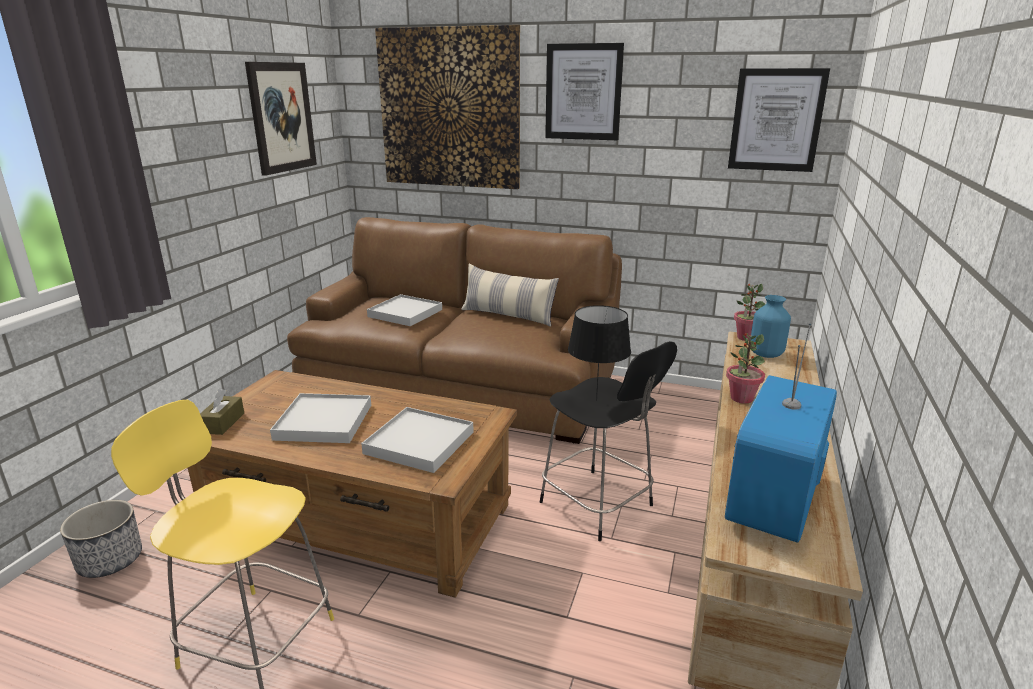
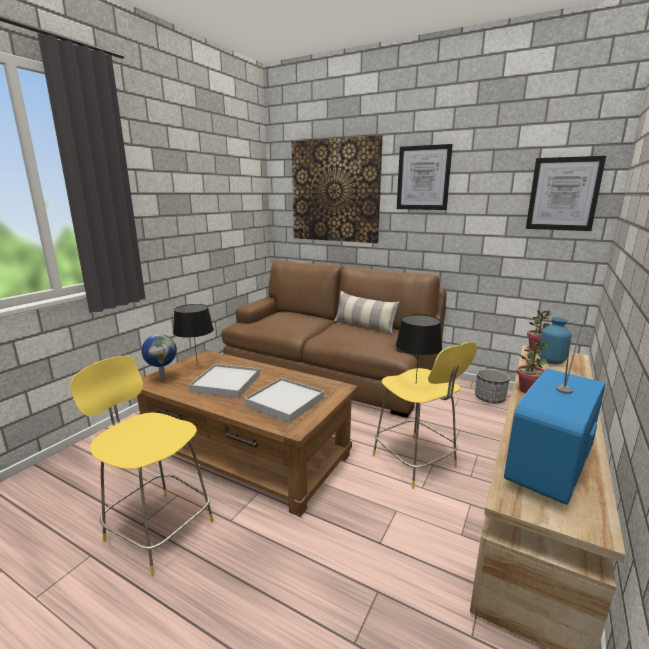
camera: 10 degrees right, 5 degrees down
(110, 560) = (86, 463): planter -> planter (489, 398)
(223, 423) = (163, 379): brown tissue box -> globe
(269, 393) = (197, 363): none -> black table lamp
(281, 117) = (229, 194): picture -> none
(405, 313) = (296, 321): white tray -> none
(599, 506) = (415, 463): black stool -> yellow stool

